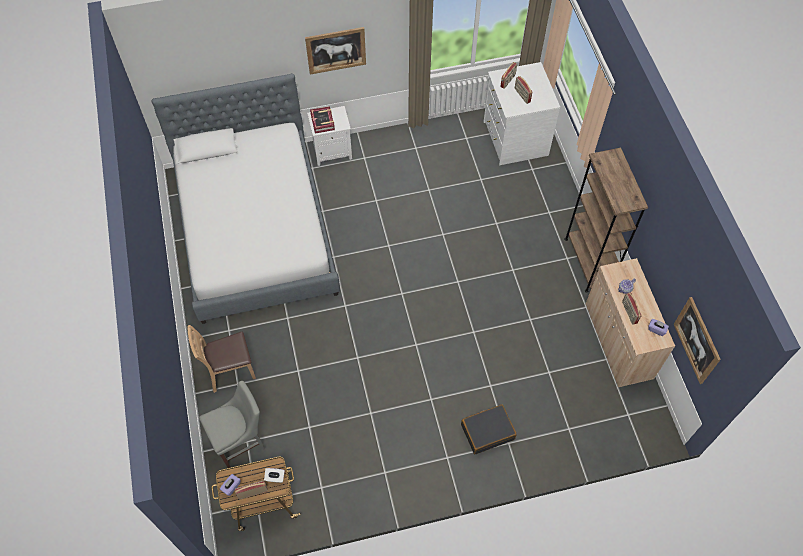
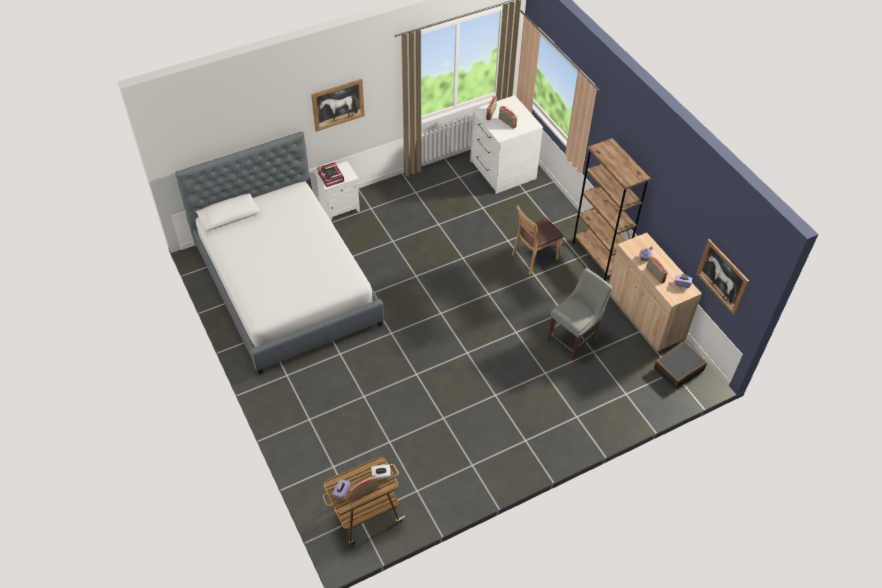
camera: 15 degrees left, 10 degrees down
(230, 370) = (298, 409): brown chair -> brown chair (534, 257)
(241, 441) = (328, 467): grey chair -> grey chair (574, 339)
(487, 431) = (554, 411): black suitcase -> black suitcase (678, 369)

